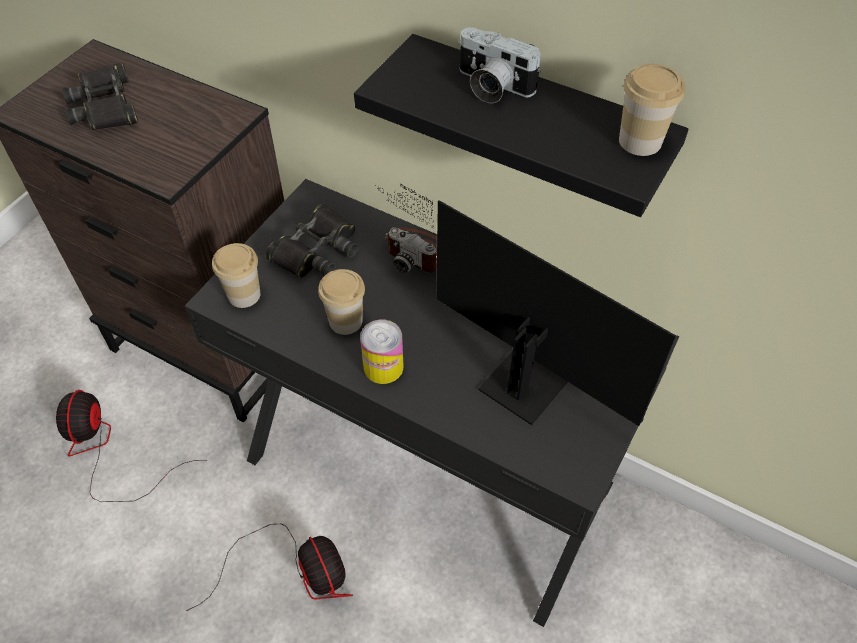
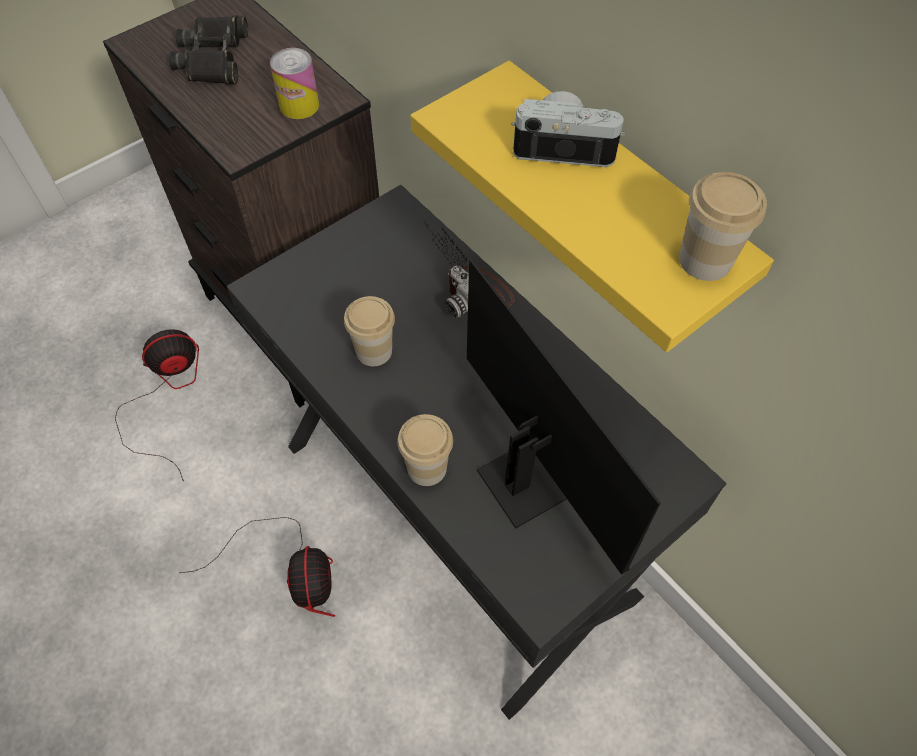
camera: 20 degrees right, 5 degrees up
(107, 451) = (167, 394): fan -> fan turned 45 degrees clockwise
(244, 295) = (287, 292): cup -> cup (427, 468)
(316, 250) = (378, 265): black binoculars -> none
(383, 367) = (390, 413): can -> can (299, 105)
(491, 86) = (564, 146): camera -> camera turned 135 degrees clockwise
(536, 125) = (618, 202): black shelf -> yellow shelf

